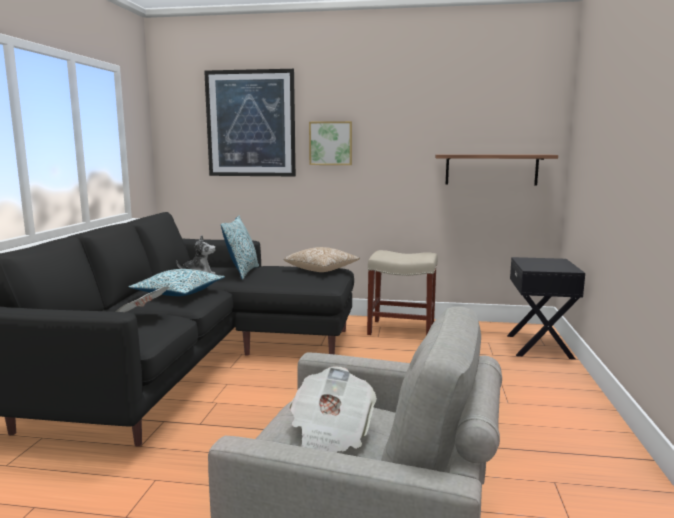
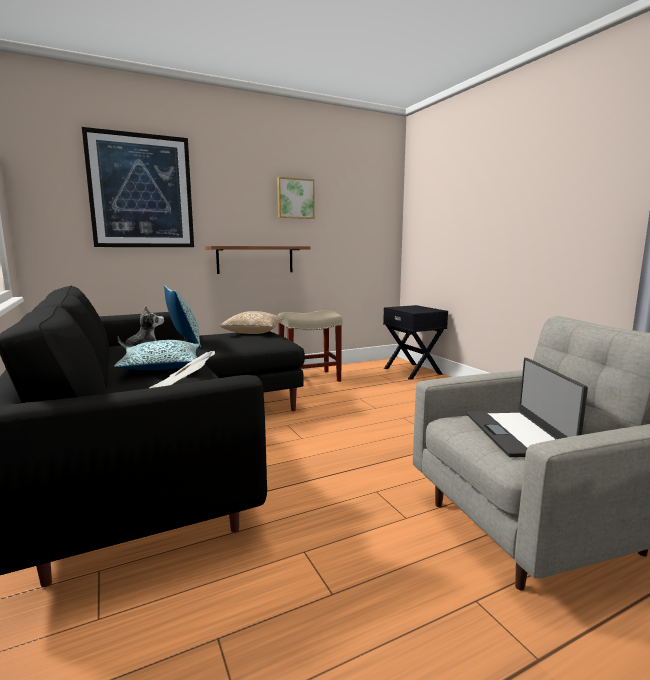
camera: 35 degrees left, 0 degrees up
(330, 433) = (518, 433): newspaper -> laptop
(331, 143) = (227, 215): picture -> picture (295, 198)
(491, 169) = (356, 241): shelf -> shelf (255, 259)

